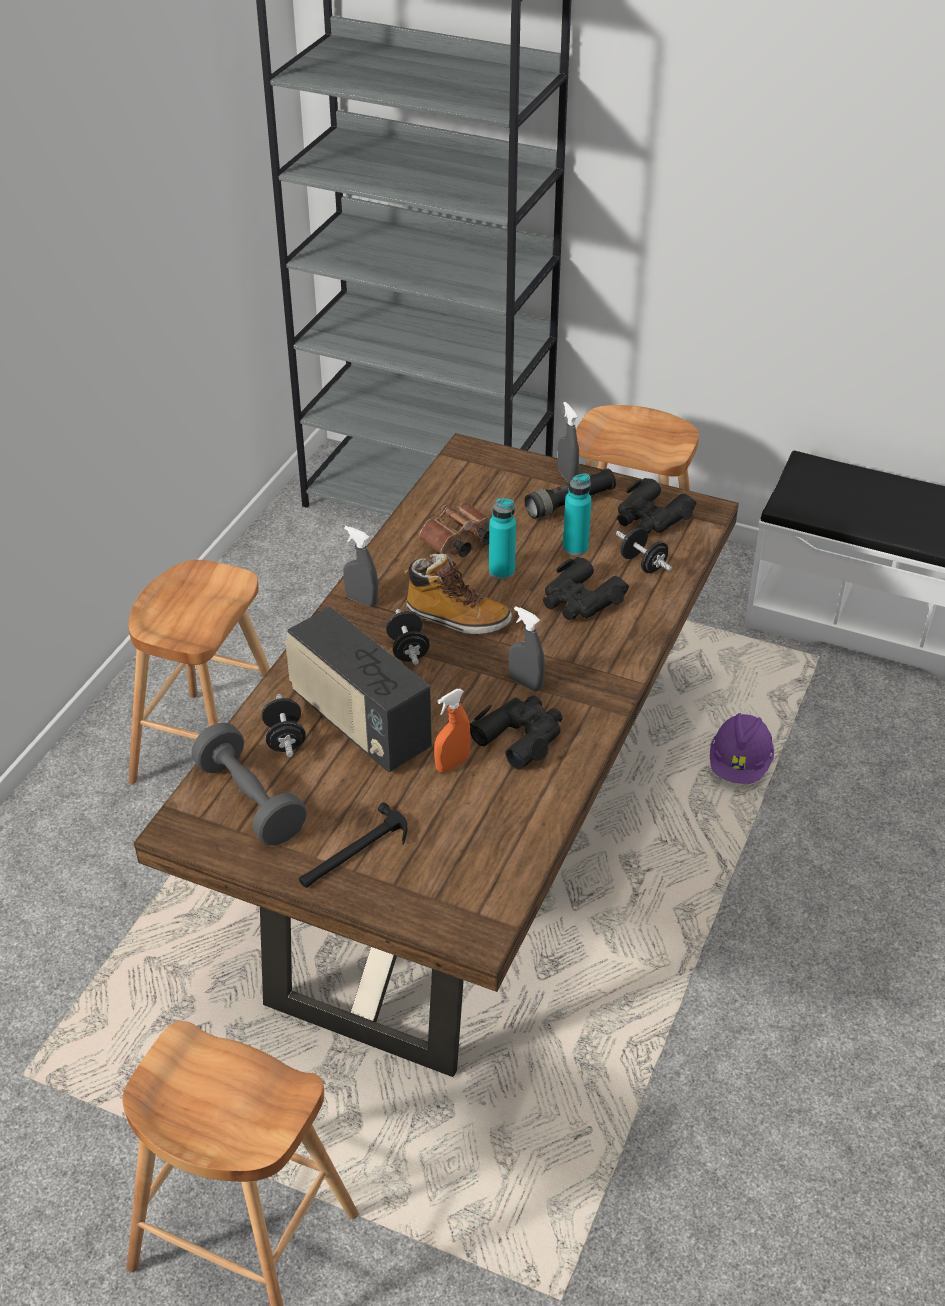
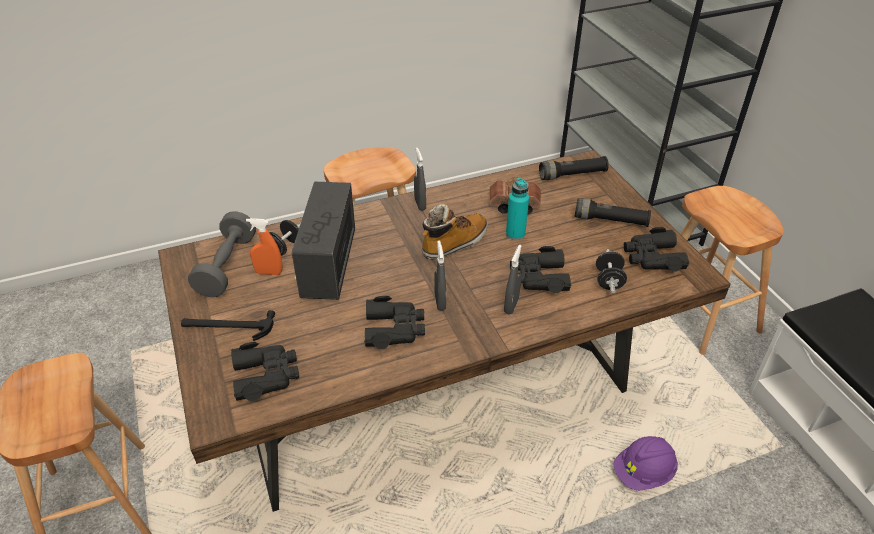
camera: 45 degrees right, 0 degrees up
(408, 650) = (405, 243): black dumbbell -> none
(452, 764) = (338, 317): orange spray bottle -> orange spray bottle (269, 272)
(457, 618) = (454, 243): boot -> boot turned 105 degrees counterclockwise
(466, 863) = (266, 375): none -> black binoculars
(472, 475) = (572, 175): none -> black flashlight
(567, 476) = (630, 205): grey spray bottle -> grey spray bottle (511, 306)
(575, 548) = (578, 247): turquoise bottle -> none

